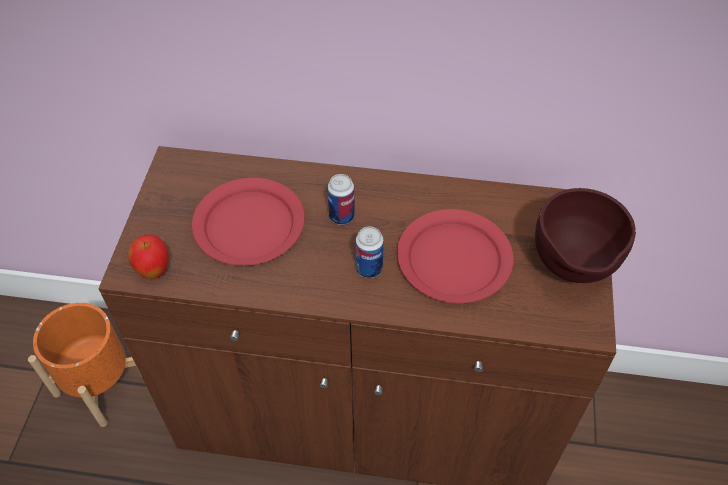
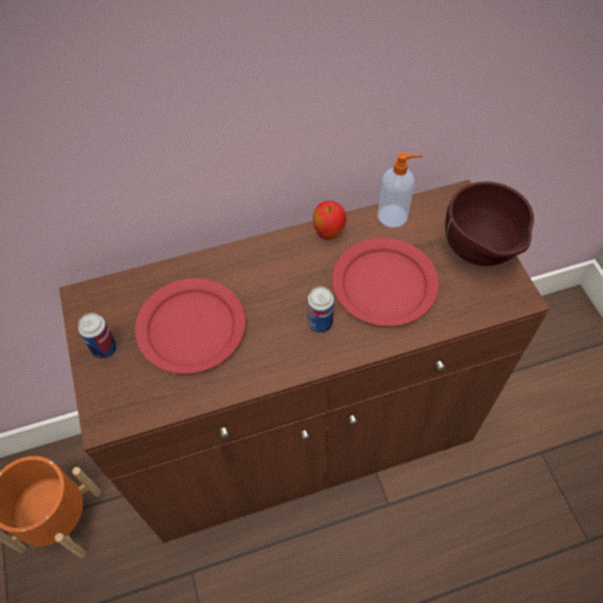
camera: 25 degrees left, 5 degrees up
(154, 271) = (129, 409): apple -> apple (328, 234)
(341, 216) = (269, 286): can -> can (104, 348)
(503, 199) = (394, 216): none -> soap dispenser

